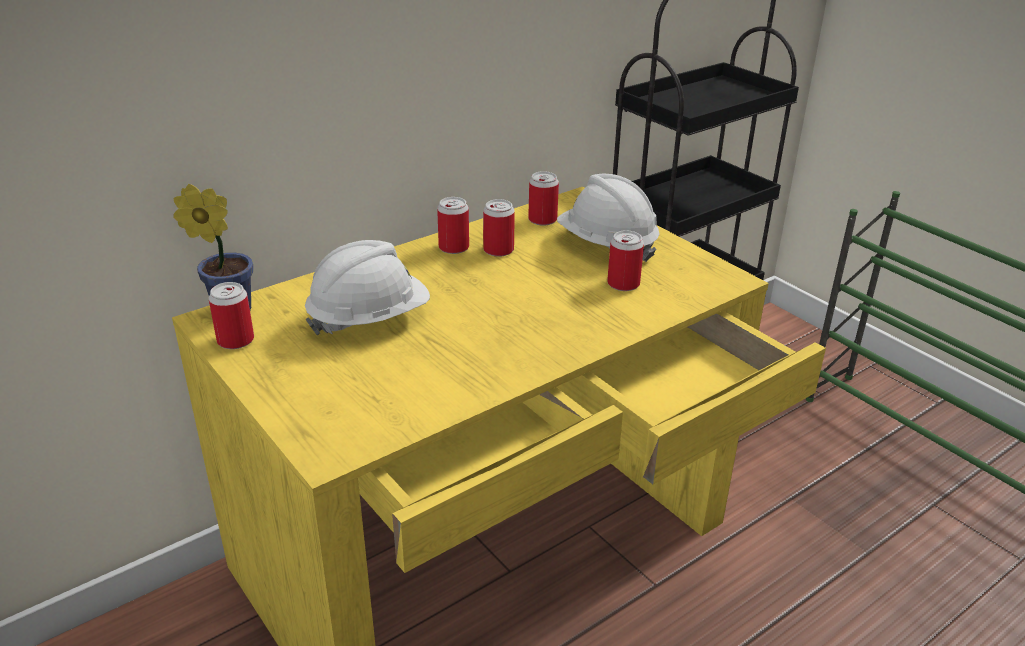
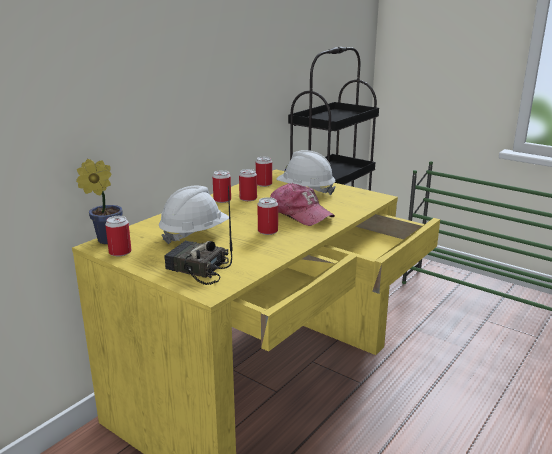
camera: 15 degrees left, 10 degrees down
(333, 400) = (197, 269): none -> radio
(566, 299) = (298, 214): none -> cap
(623, 284) = (325, 205): can -> can (267, 231)

